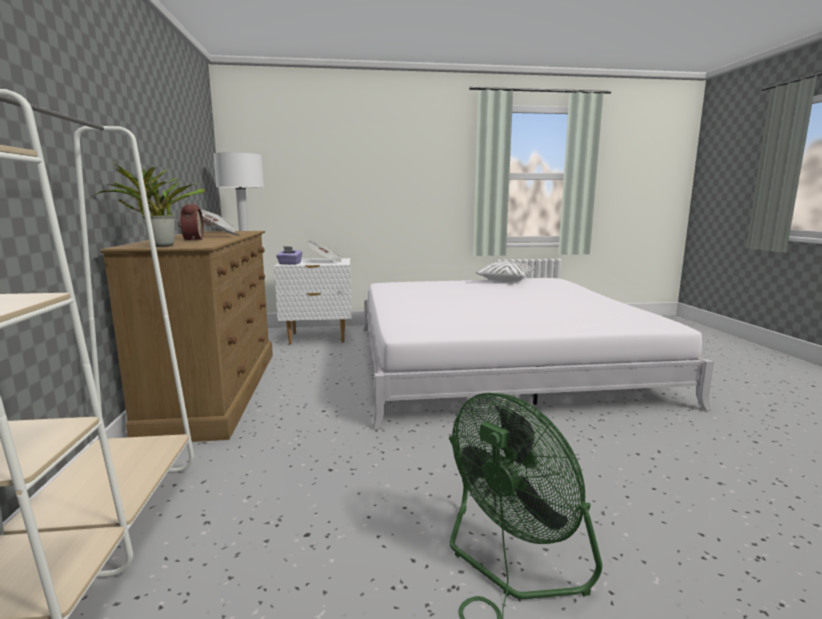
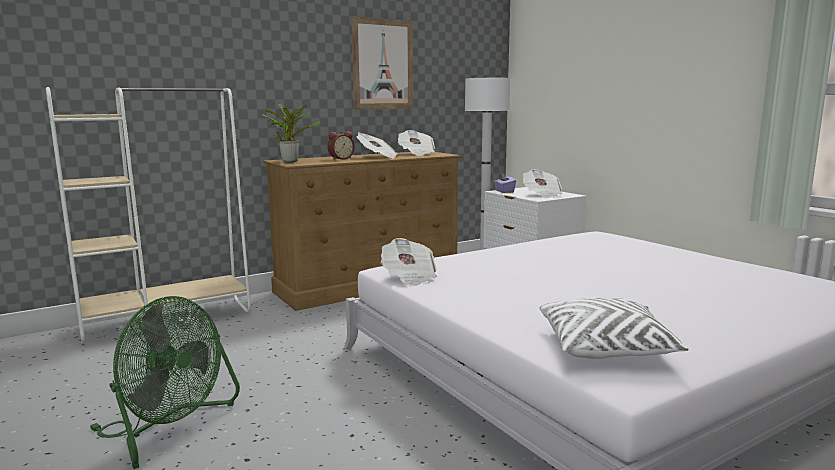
camera: 65 degrees right, 0 degrees up
(161, 124) = (383, 64): none -> picture
(437, 330) = (409, 277): none -> newspaper
(505, 280) = (748, 269): white pillow -> white pillow (606, 347)

